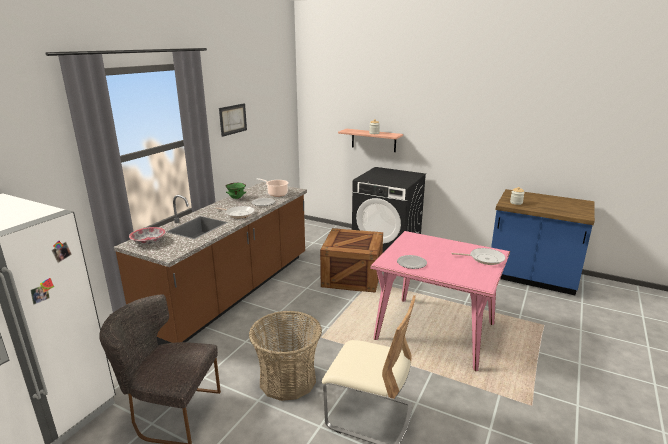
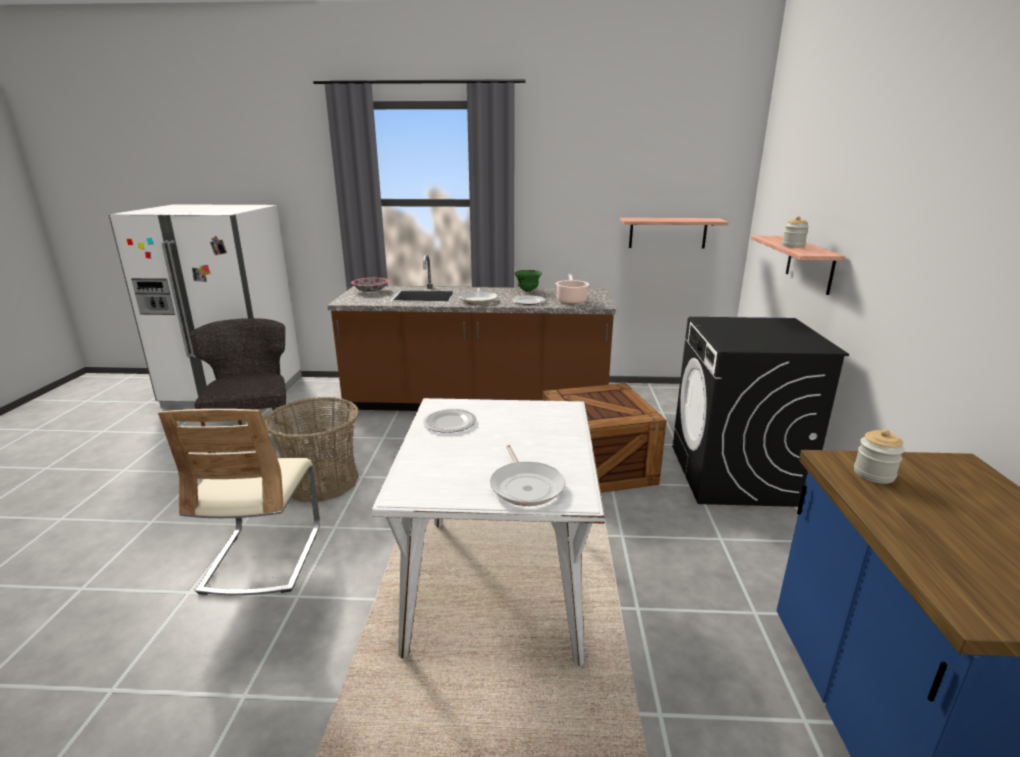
camera: 65 degrees right, 0 degrees up
(233, 119) = (580, 187): picture -> none
(271, 138) = (667, 233): none -> shelf
(435, 331) = (498, 583): pink dining table -> white dining table

